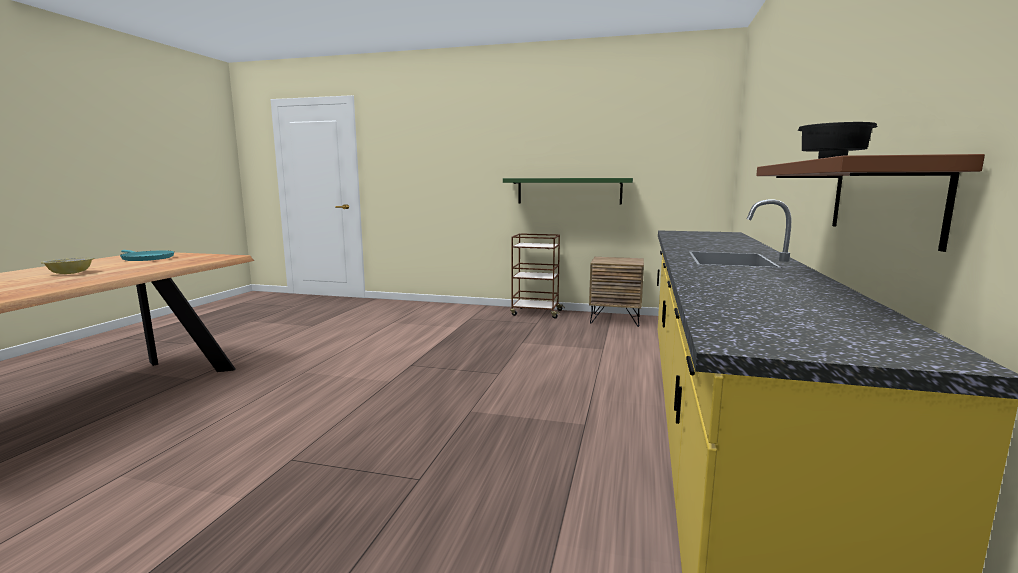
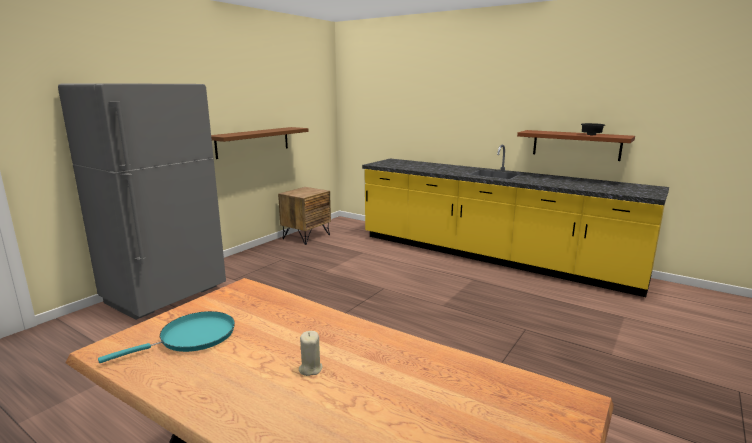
camera: 70 degrees left, 5 degrees up
(70, 273) = (310, 369): bowl -> beige candle
(422, 310) = (166, 296): none -> grey fridge
(536, 313) = (254, 254): brown cart -> none
(569, 191) = (253, 142): green shelf -> brown shelf

